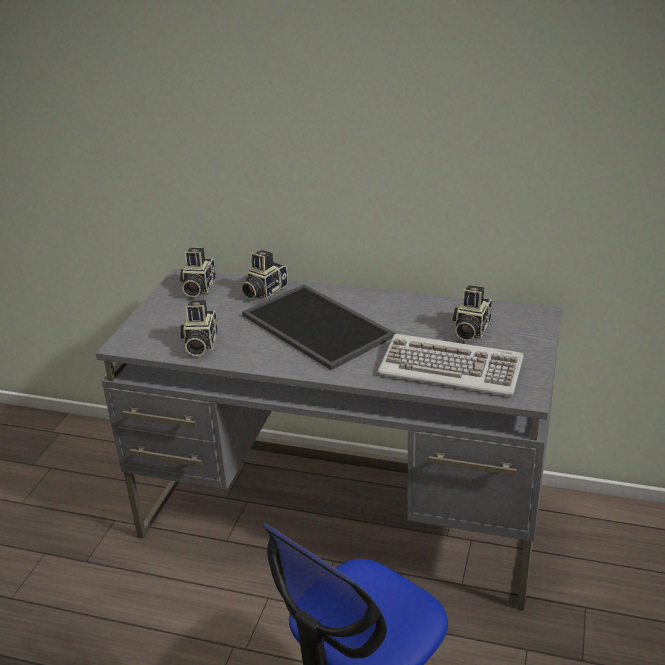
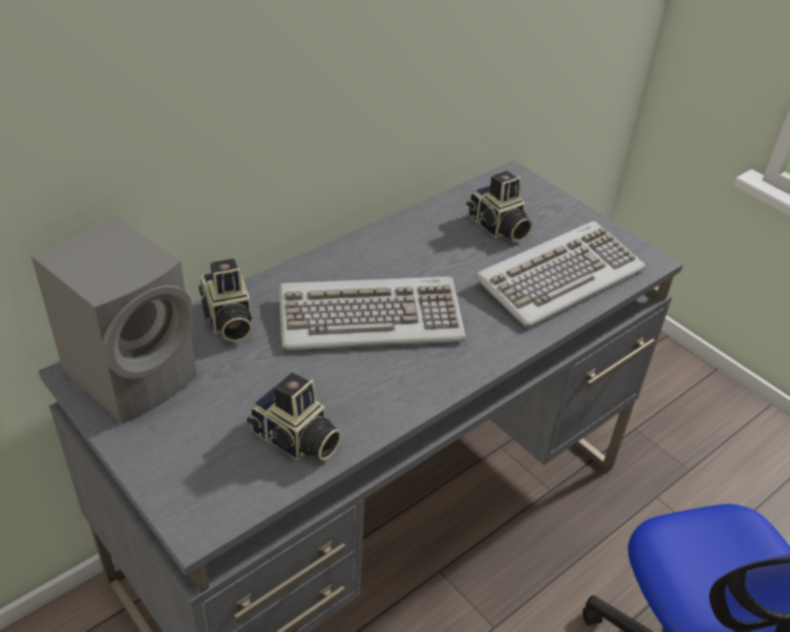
camera: 60 degrees left, 10 degrees up
(197, 288) = (135, 373): camera -> grey speaker
(319, 325) = (370, 317): tray -> keyboard

